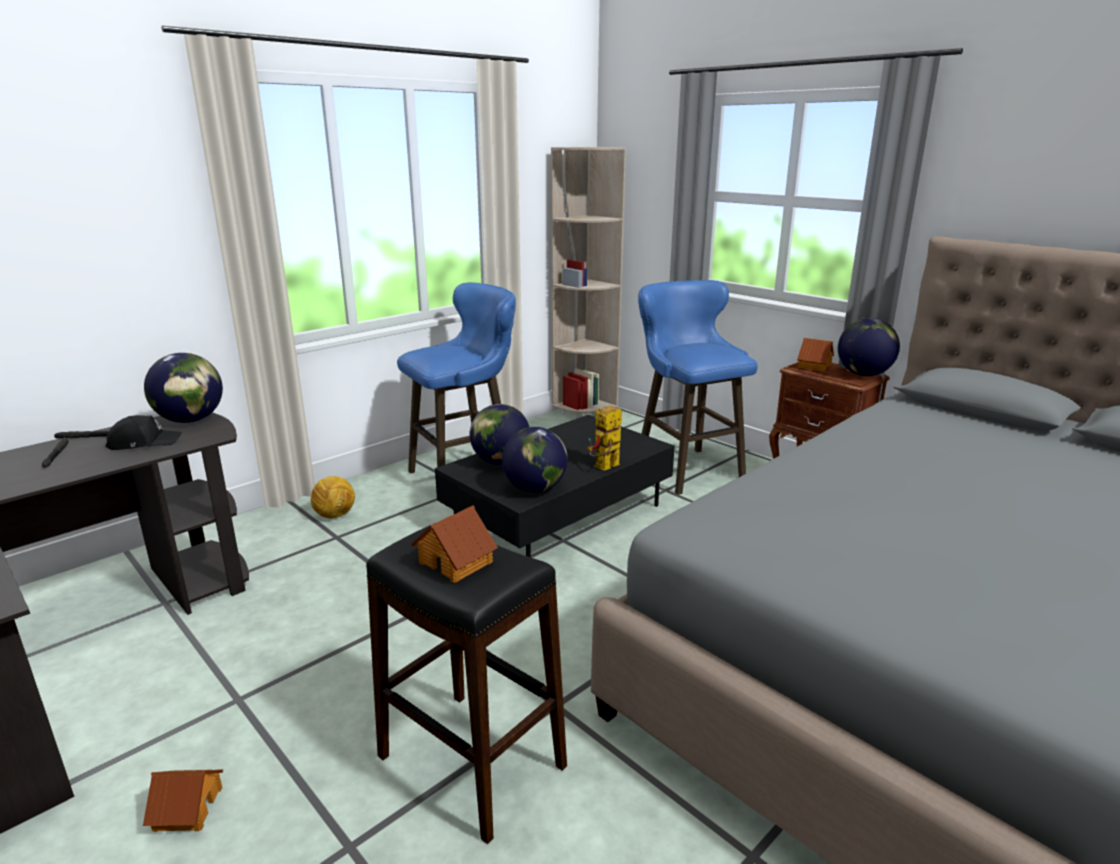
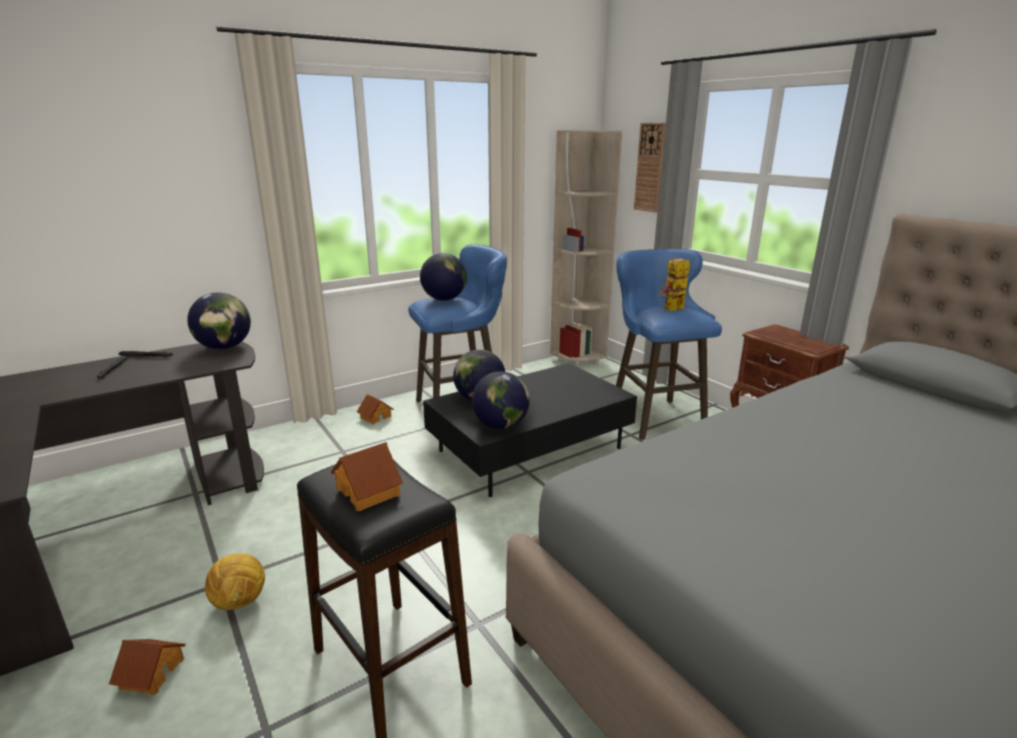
camera: 10 degrees right, 0 degrees up
(144, 443) = (181, 363): black cap -> none
(335, 515) = (347, 433): football -> football (240, 602)
(604, 468) = (567, 412): toy robot -> toy robot (672, 309)
(659, 189) = (650, 167): none -> wall clock
(813, 366) = (776, 332): toy house -> toy house (375, 417)
(863, 374) = (822, 343): globe -> globe (444, 299)

